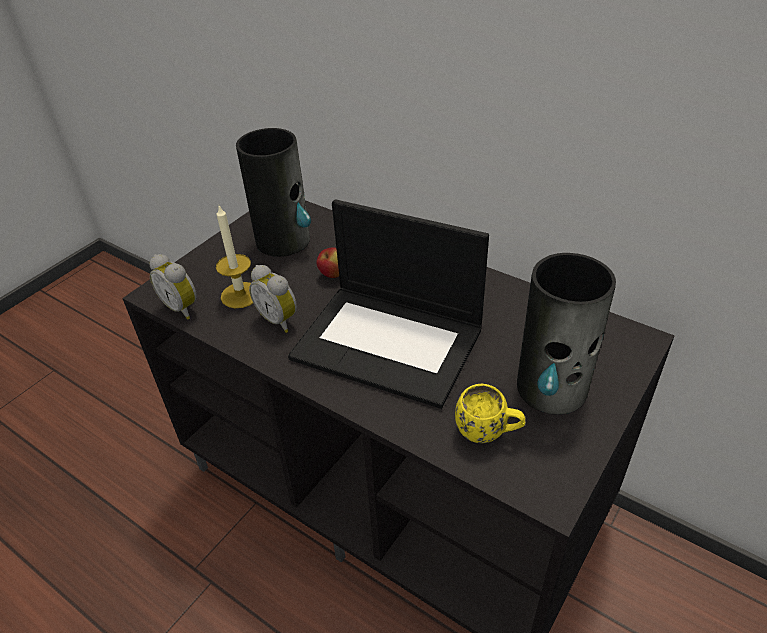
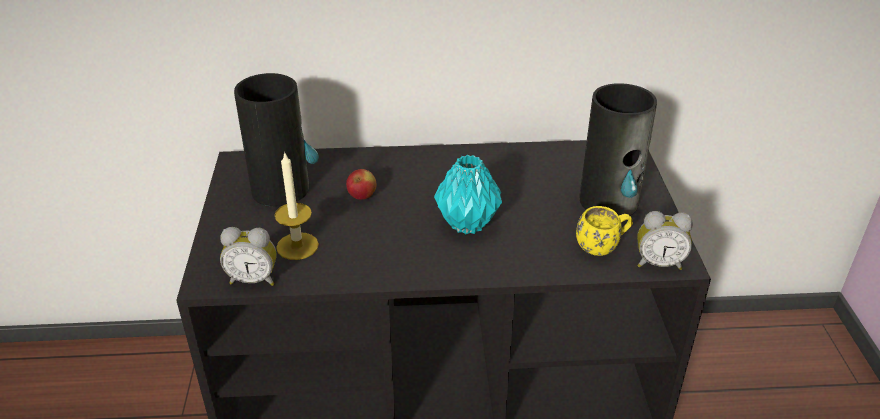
camera: 40 degrees left, 5 degrees down
(280, 319) = (358, 248): alarm clock -> alarm clock (658, 263)
(390, 342) = (468, 224): laptop -> turquoise vase

